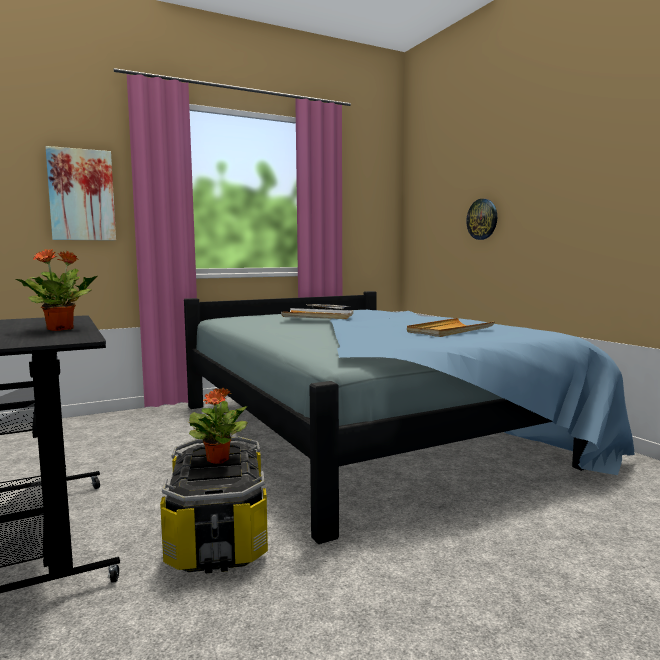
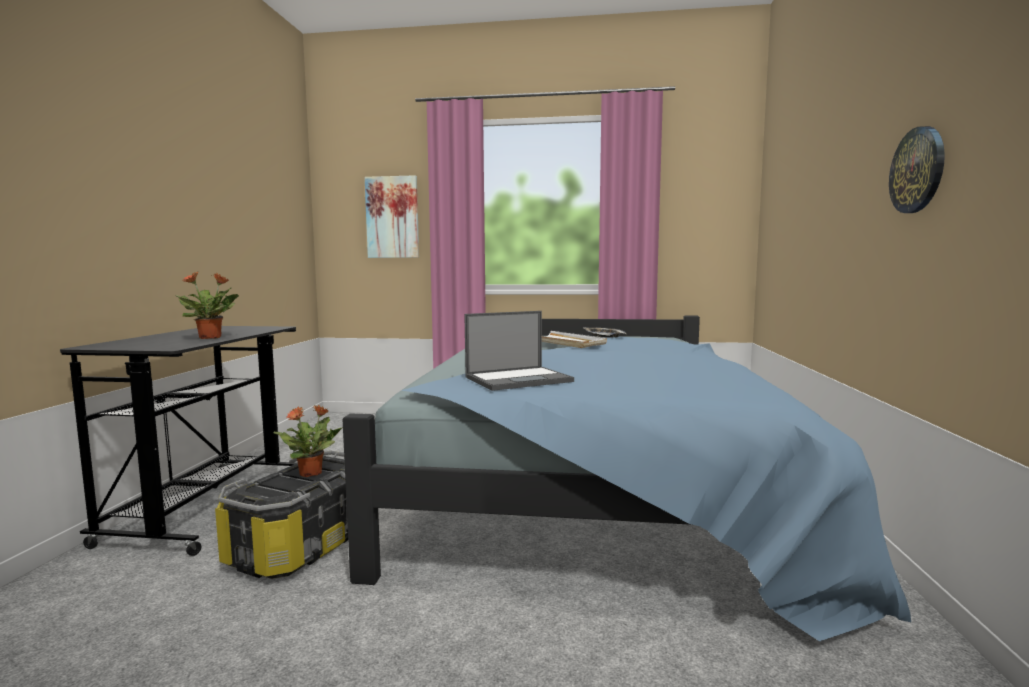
camera: 35 degrees right, 0 degrees up
(396, 340) = (519, 379): none -> laptop
(449, 331) = (631, 375): beige tray -> none
(482, 219) = (816, 221): wall clock -> wall clock (918, 170)

